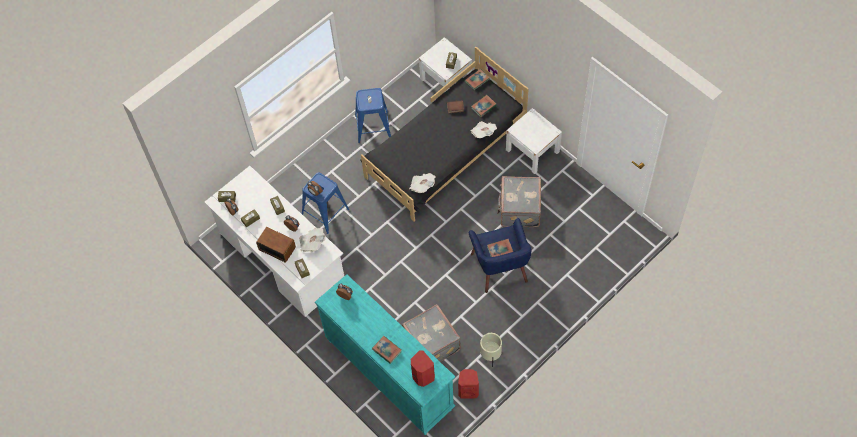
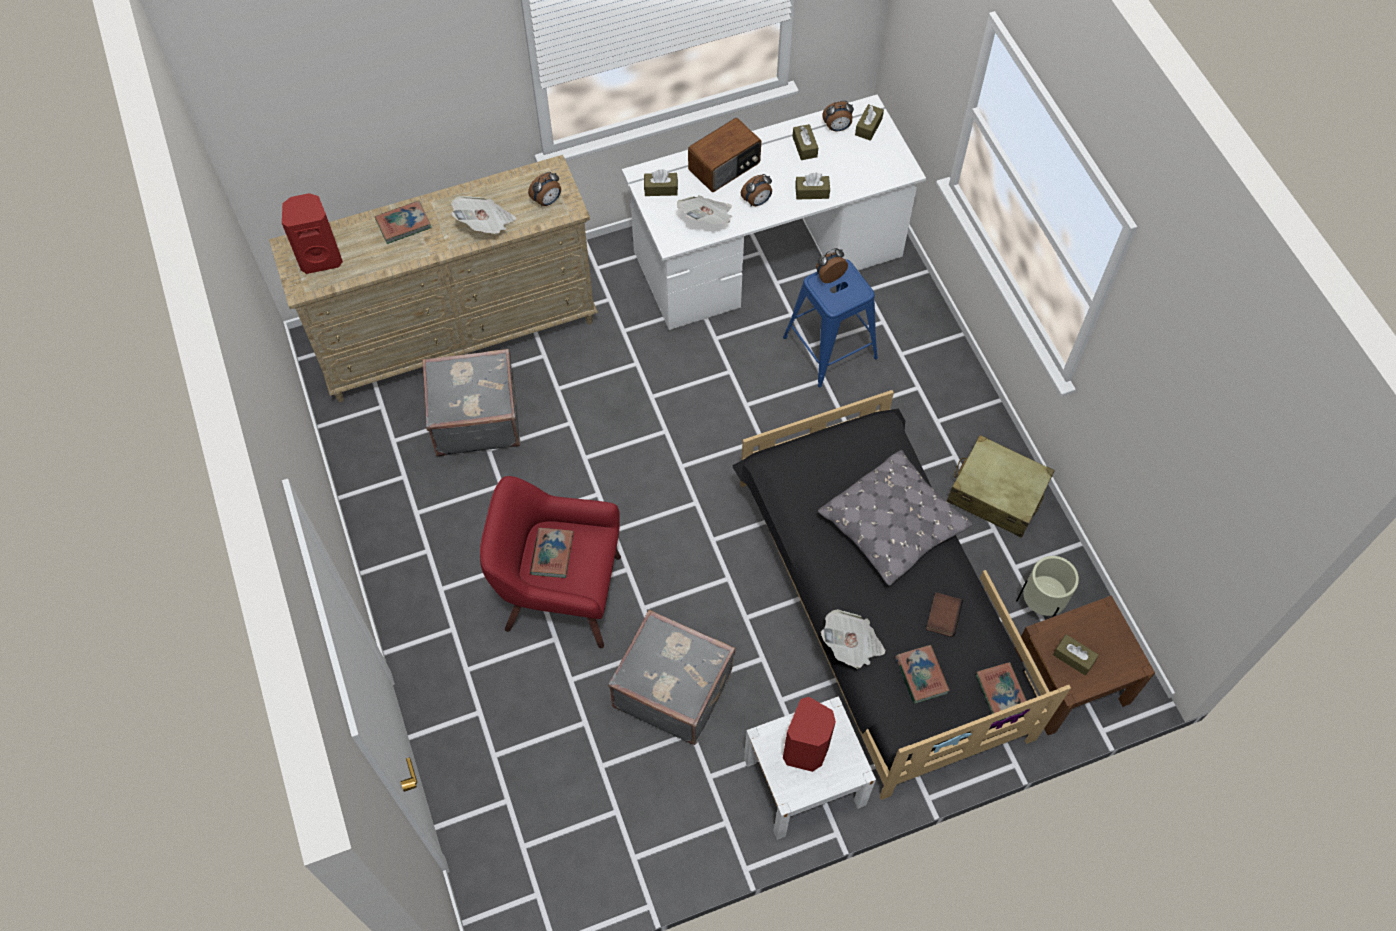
camera: 110 degrees right, 0 degrees up
(373, 127) = (996, 493): blue stool -> beige suitcase
(389, 374) = (459, 335): turquoise dresser -> beige dresser
(422, 186) = (773, 477): newspaper -> newspaper (485, 224)
(423, 136) = (893, 525): none -> grey pillow
(446, 80) = (1069, 681): white nightstand -> brown nightstand
(468, 390) = (355, 440): red speaker -> red speaker (806, 750)
(490, 356) = (395, 501): beige planter -> beige planter (1039, 606)
(500, 268) = (561, 594): blue armchair -> red armchair

